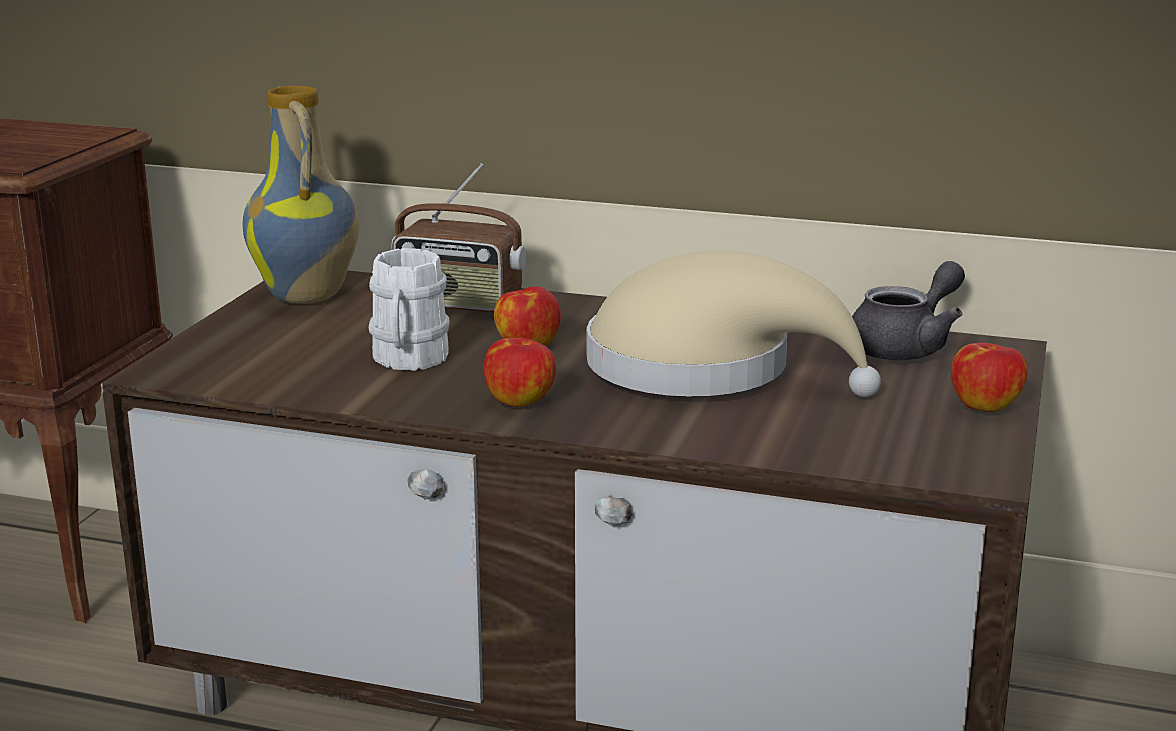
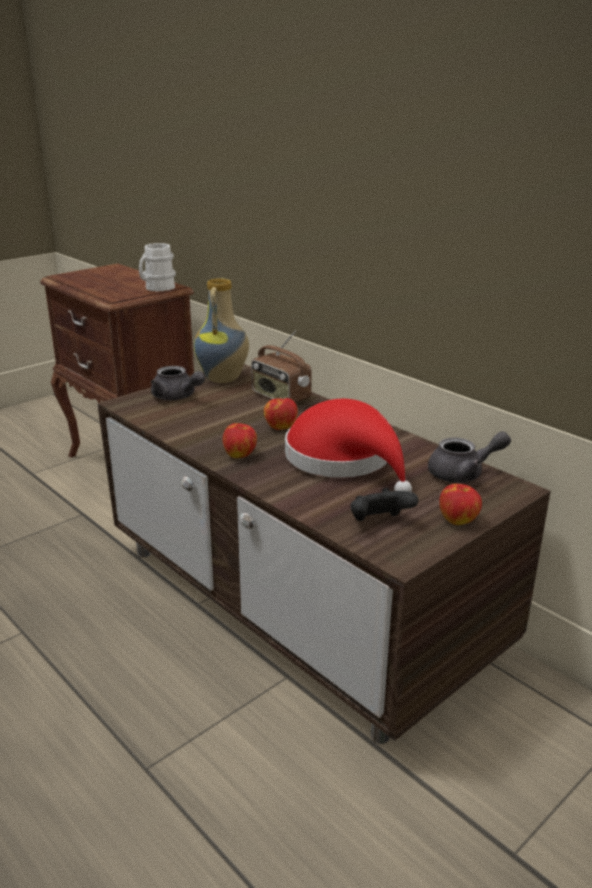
camera: 30 degrees right, 5 degrees up
(260, 341) = (177, 397): none -> grey teapot
(408, 360) = (221, 422): white mug -> white mug (156, 288)
(706, 369) = (344, 460): beige hat -> red hat
(883, 438) = (379, 523): none -> black game controller

